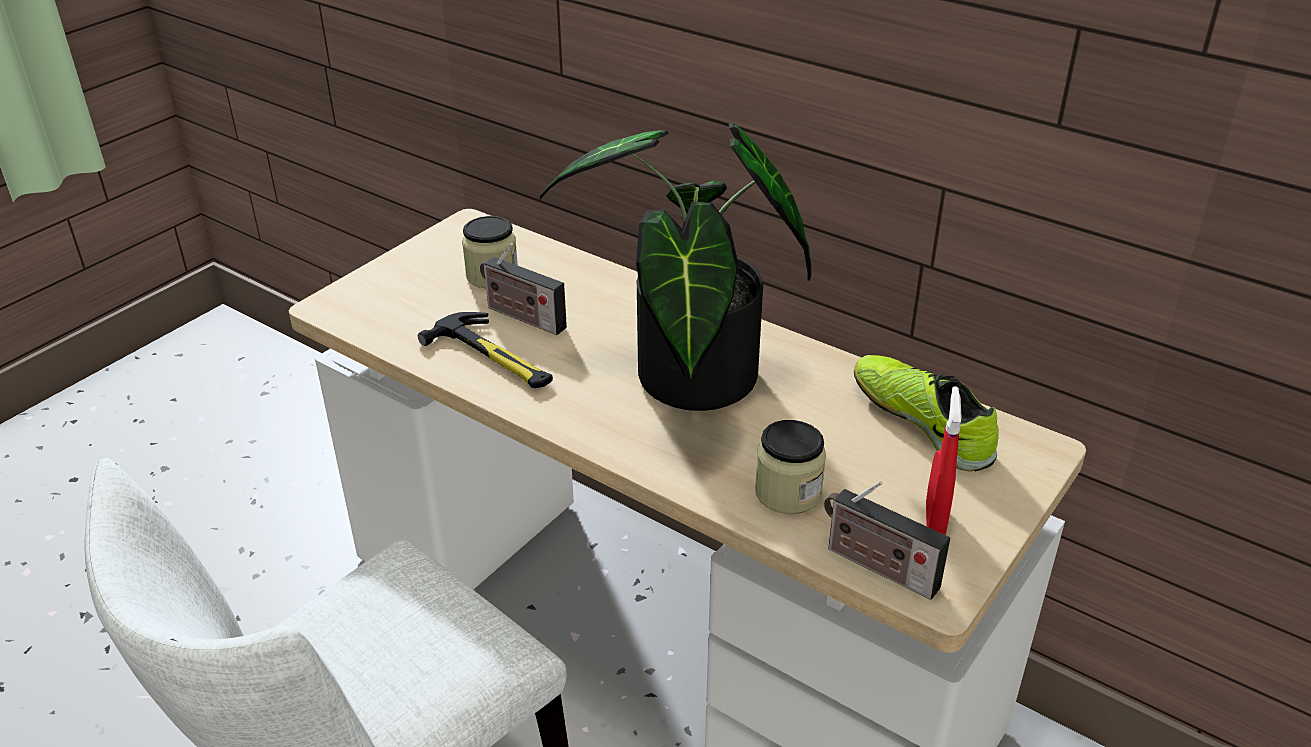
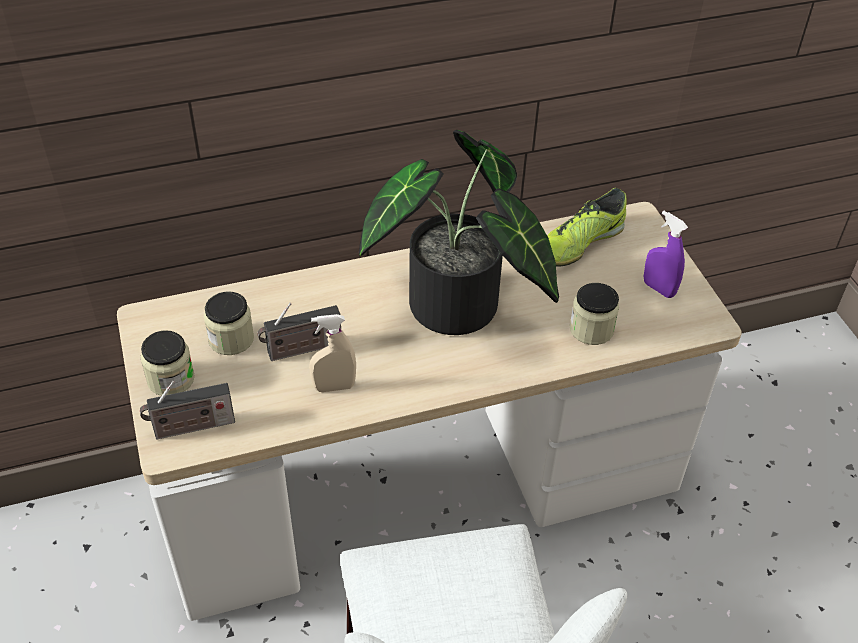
camera: 55 degrees left, 10 degrees up
(409, 270) = (171, 379): none -> jar
(494, 357) = (334, 387): hammer -> beige spray bottle
(876, 566) = (675, 331): radio -> radio (191, 427)
(922, 422) = (580, 243): shoe -> shoe turned 45 degrees counterclockwise
(935, 520) = (658, 289): red spray bottle -> purple spray bottle

